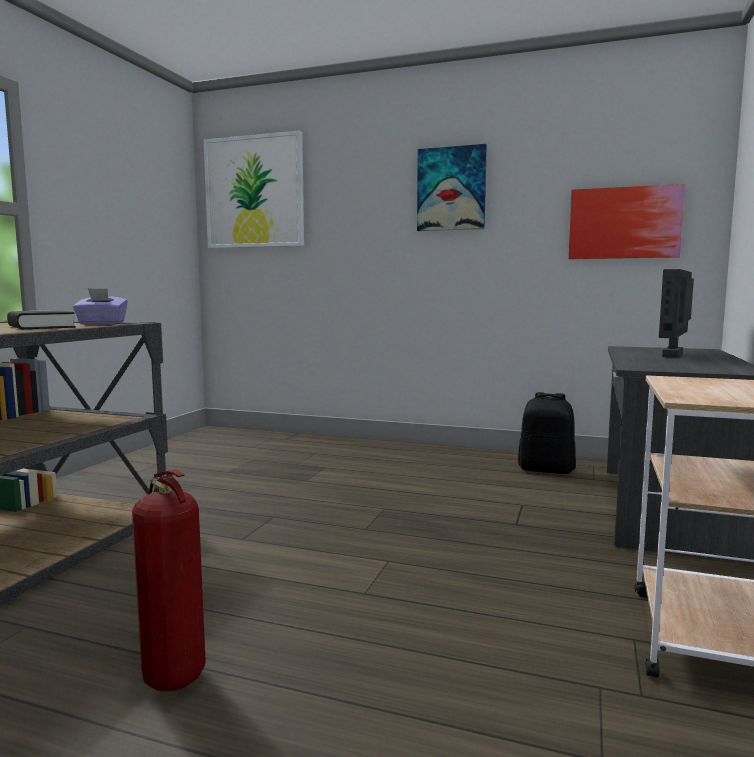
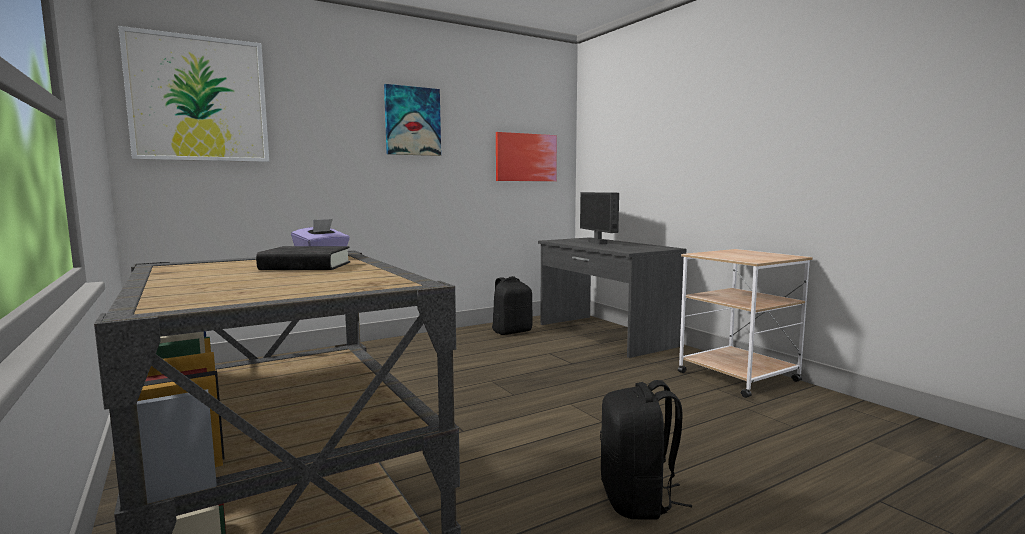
camera: 50 degrees left, 0 degrees up
(169, 677) = (638, 500): fire extinguisher -> black backpack

